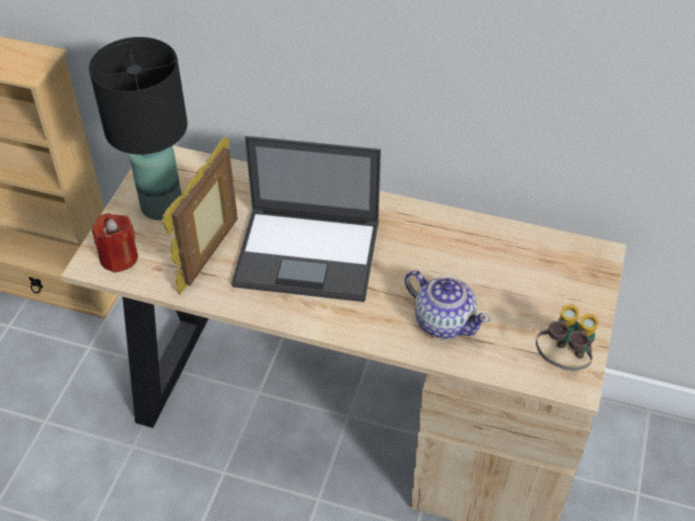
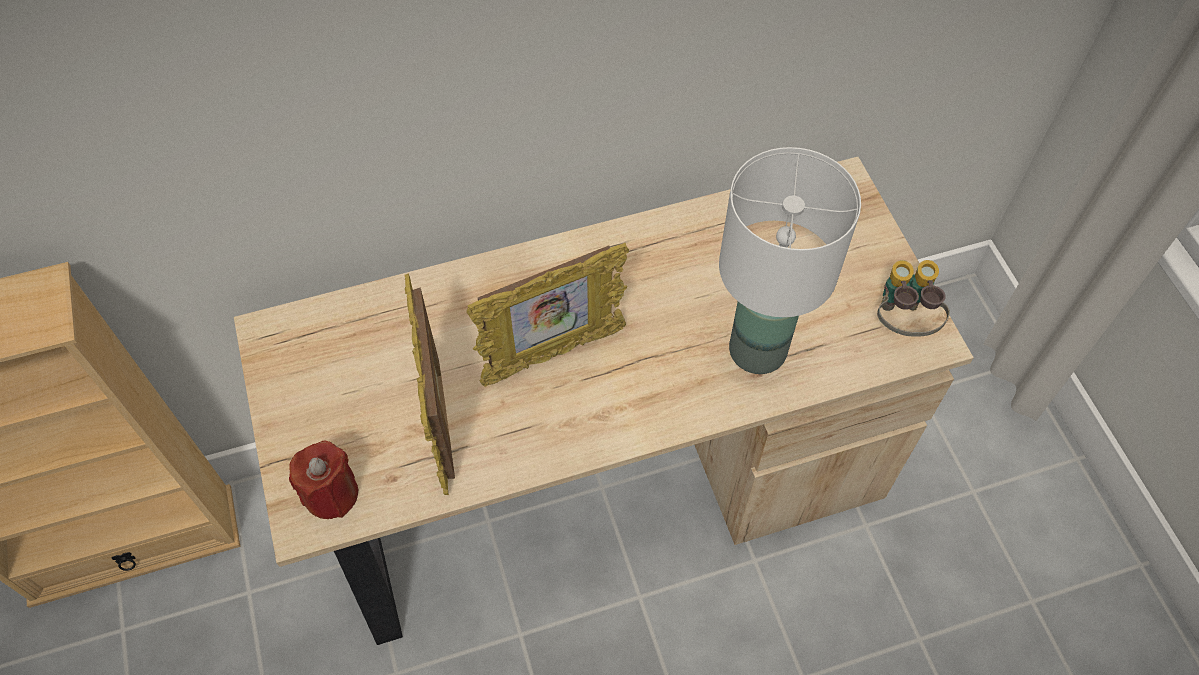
camera: 35 degrees left, 10 degrees up
(161, 207) = (326, 396): black table lamp -> none
(309, 254) = (553, 355): laptop -> picture frame
(443, 321) = (756, 349): teapot -> white table lamp

